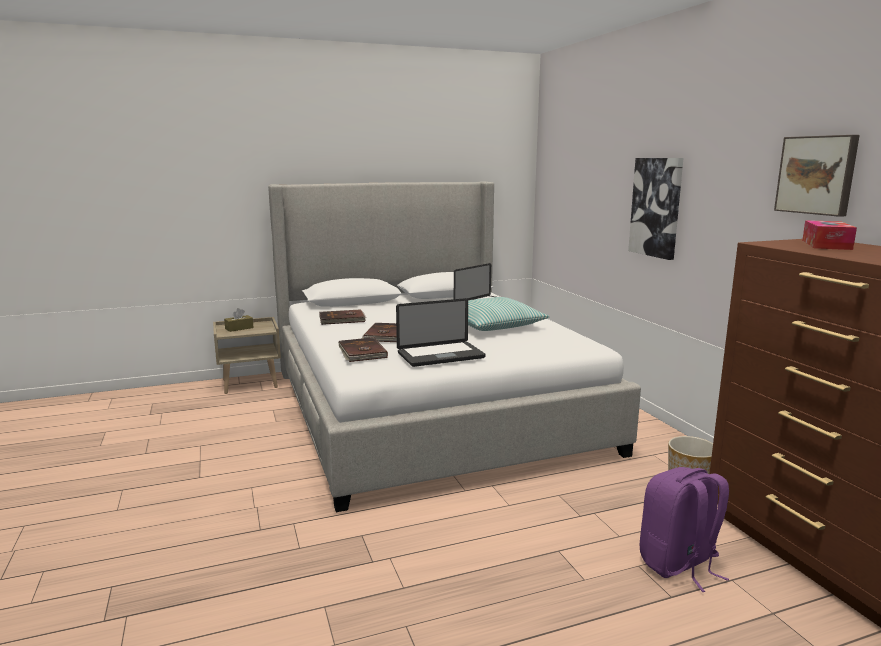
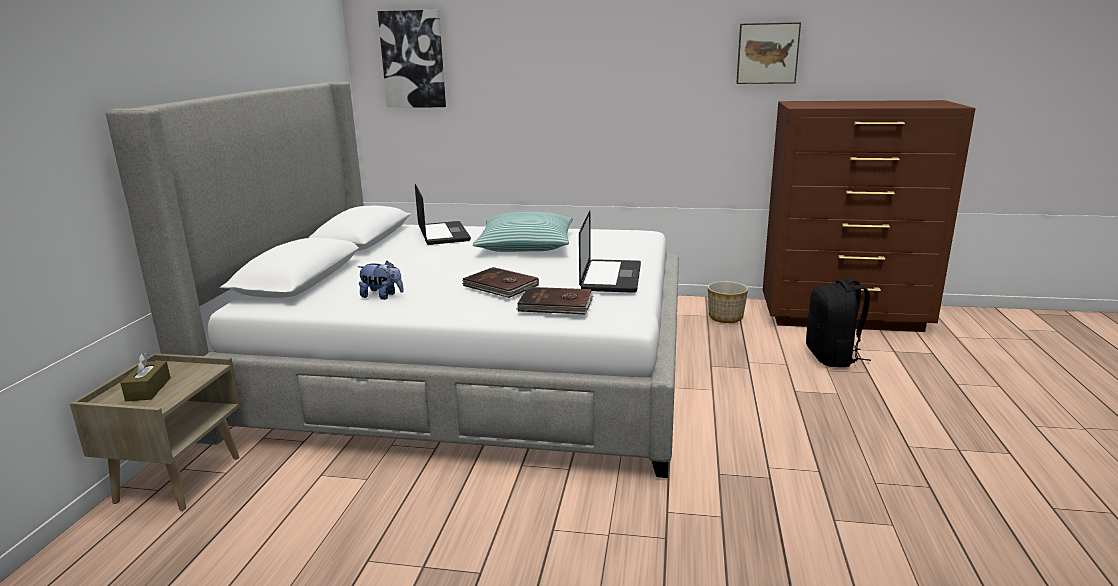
camera: 60 degrees left, 5 degrees up
(342, 319) = (382, 296): brown book -> plush toy
(656, 207) = (588, 93): picture -> picture (413, 59)
(679, 565) = (832, 358): purple backpack -> black backpack
(826, 245) = (818, 103): tissue box -> none

